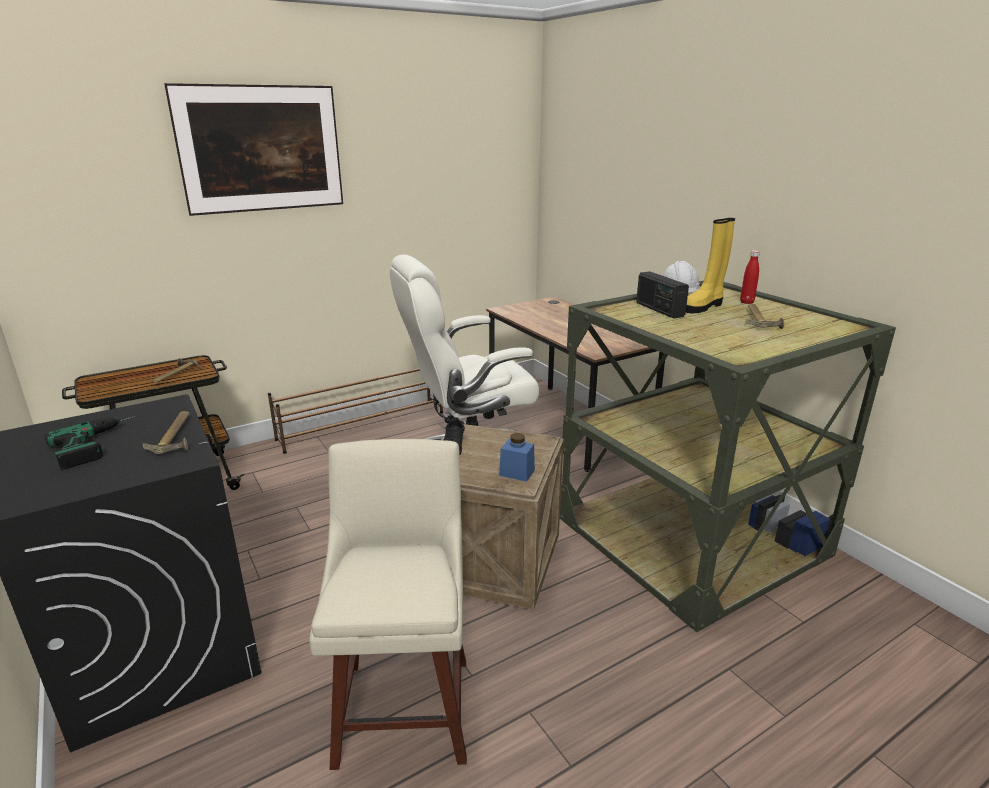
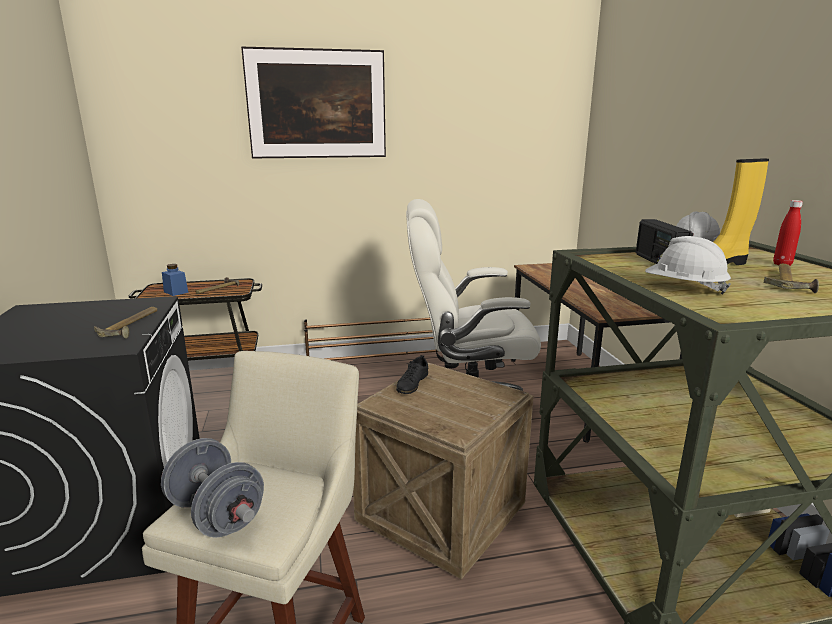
camera: 20 degrees right, 5 degrees down
(99, 443) = (72, 323): power drill -> none
(372, 595) = (217, 515): none -> grey dumbbell
(517, 473) = (460, 421): blue jar -> blue jar (176, 292)
(694, 335) = (683, 288): none -> white hard hat

